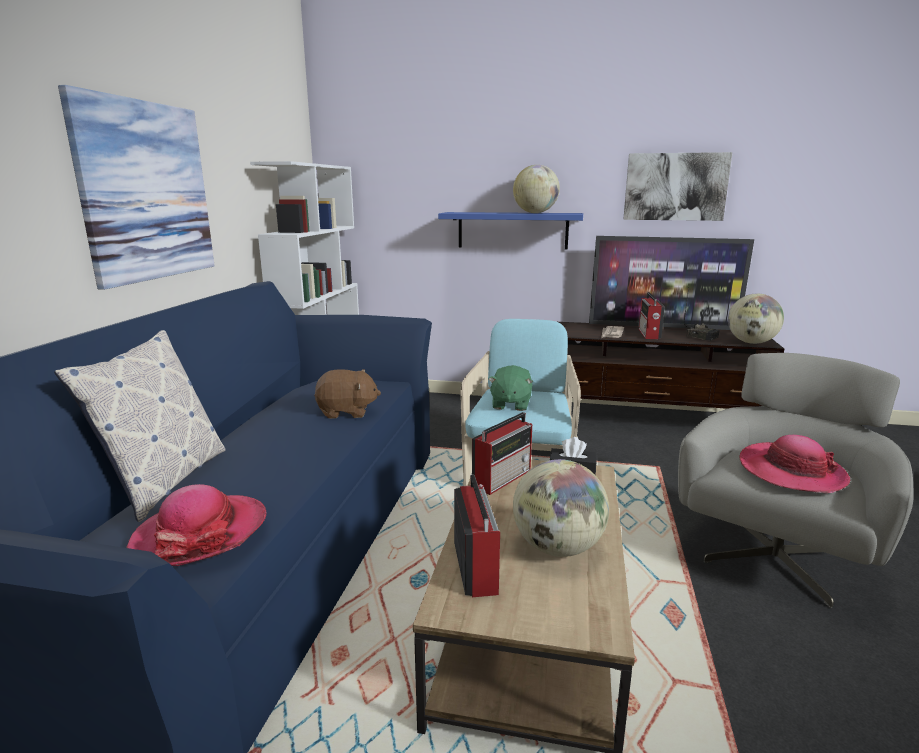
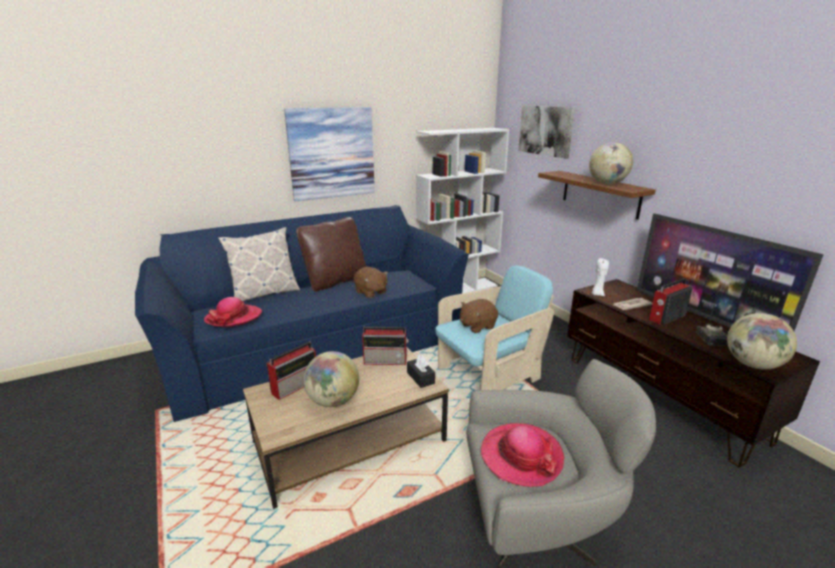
camera: 50 degrees right, 5 degrees up
(258, 419) = (335, 281): none -> brown pillow
(510, 404) = (477, 326): green plush toy -> brown plush toy
(512, 230) = (600, 194): blue shelf -> brown shelf
(572, 334) = (597, 294): none -> white candle
(675, 187) = (747, 178): picture -> picture (545, 130)

